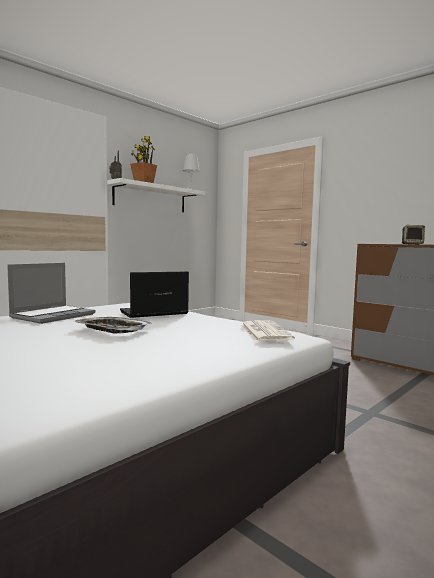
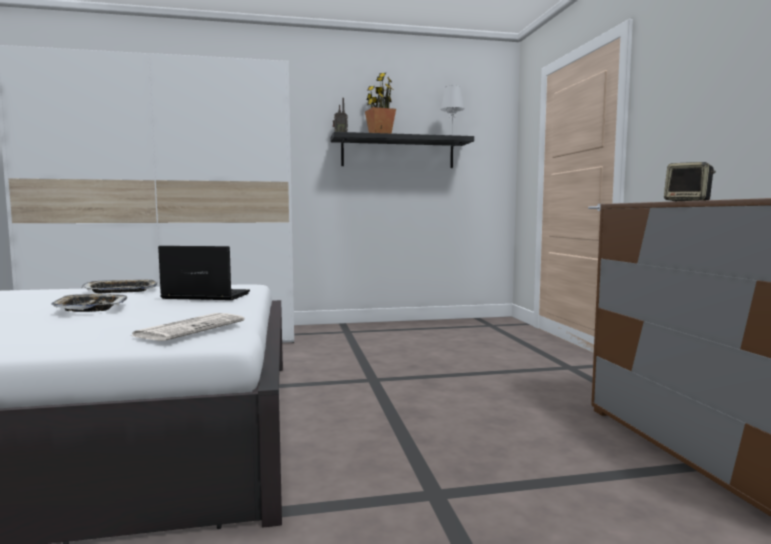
camera: 35 degrees right, 0 degrees up
(53, 316) = (121, 291): laptop -> tray
(150, 198) = (398, 153): white shelf -> black shelf

